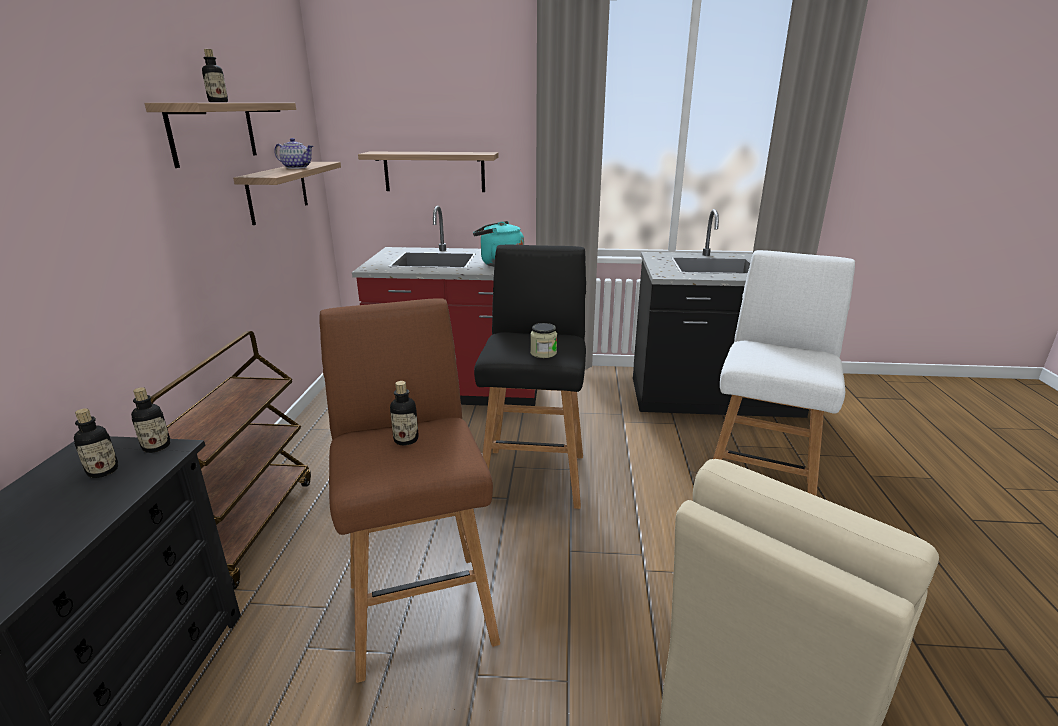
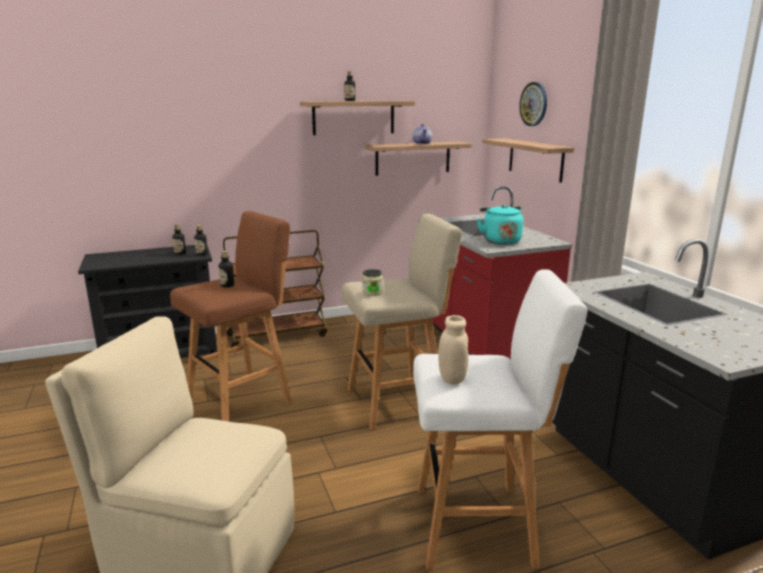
camera: 65 degrees right, 5 degrees down
(418, 106) = (534, 104): none -> wall clock
(534, 474) = (398, 401): black stool -> beige stool
(798, 365) = (452, 378): none -> beige jar

